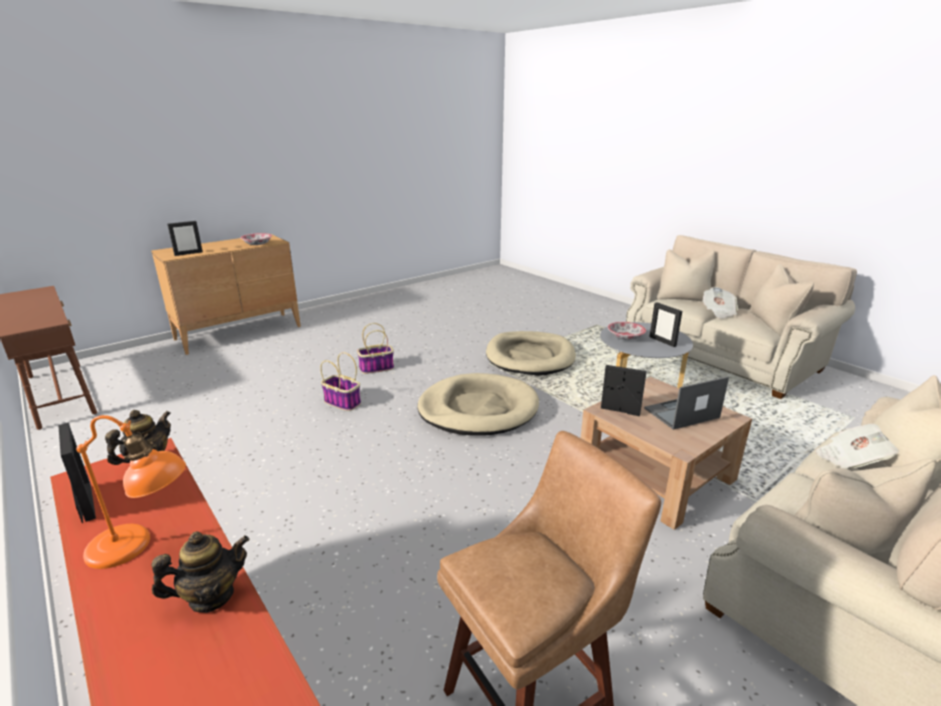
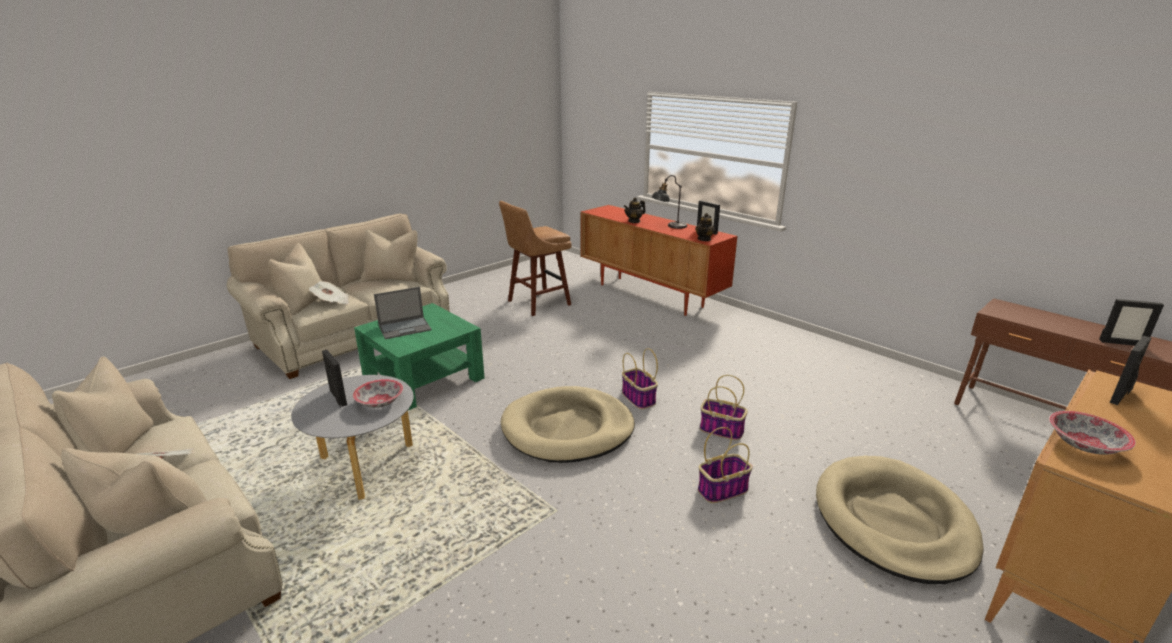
camera: 175 degrees right, 0 degrees up
(144, 545) = (669, 226): orange table lamp -> grey table lamp
(399, 435) = (639, 398): none -> basket
(530, 357) = (488, 533): beige dog bed -> beige dog bed (893, 522)
(620, 411) = (452, 327): picture frame -> picture frame (1122, 343)
(656, 475) = (423, 378): brown coffee table -> green coffee table

